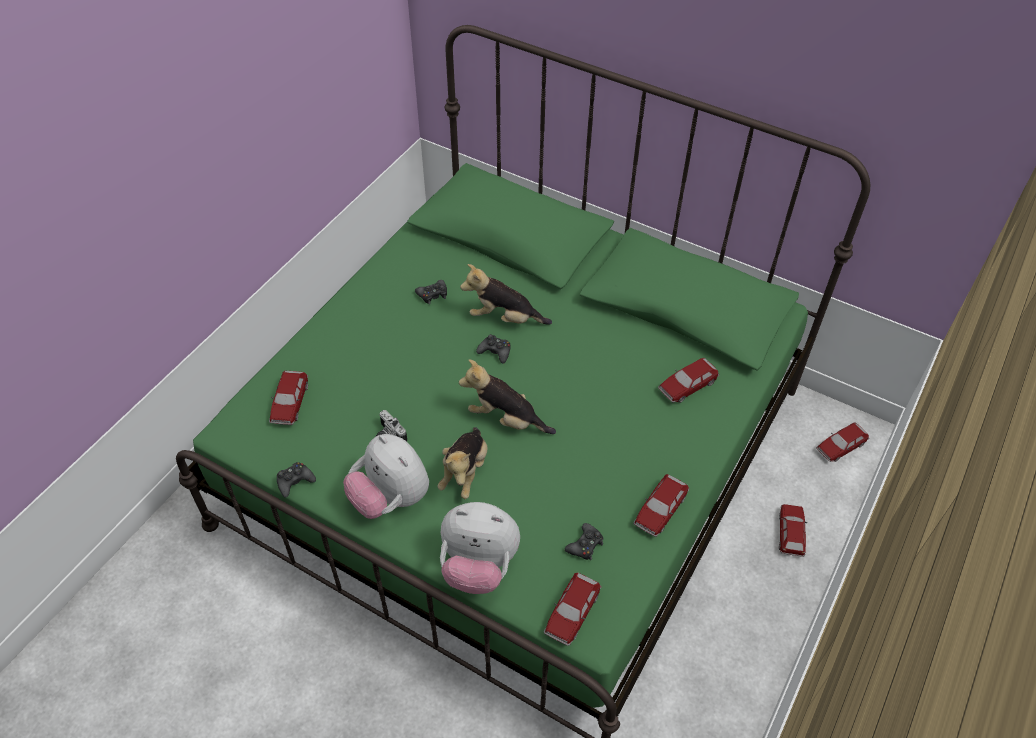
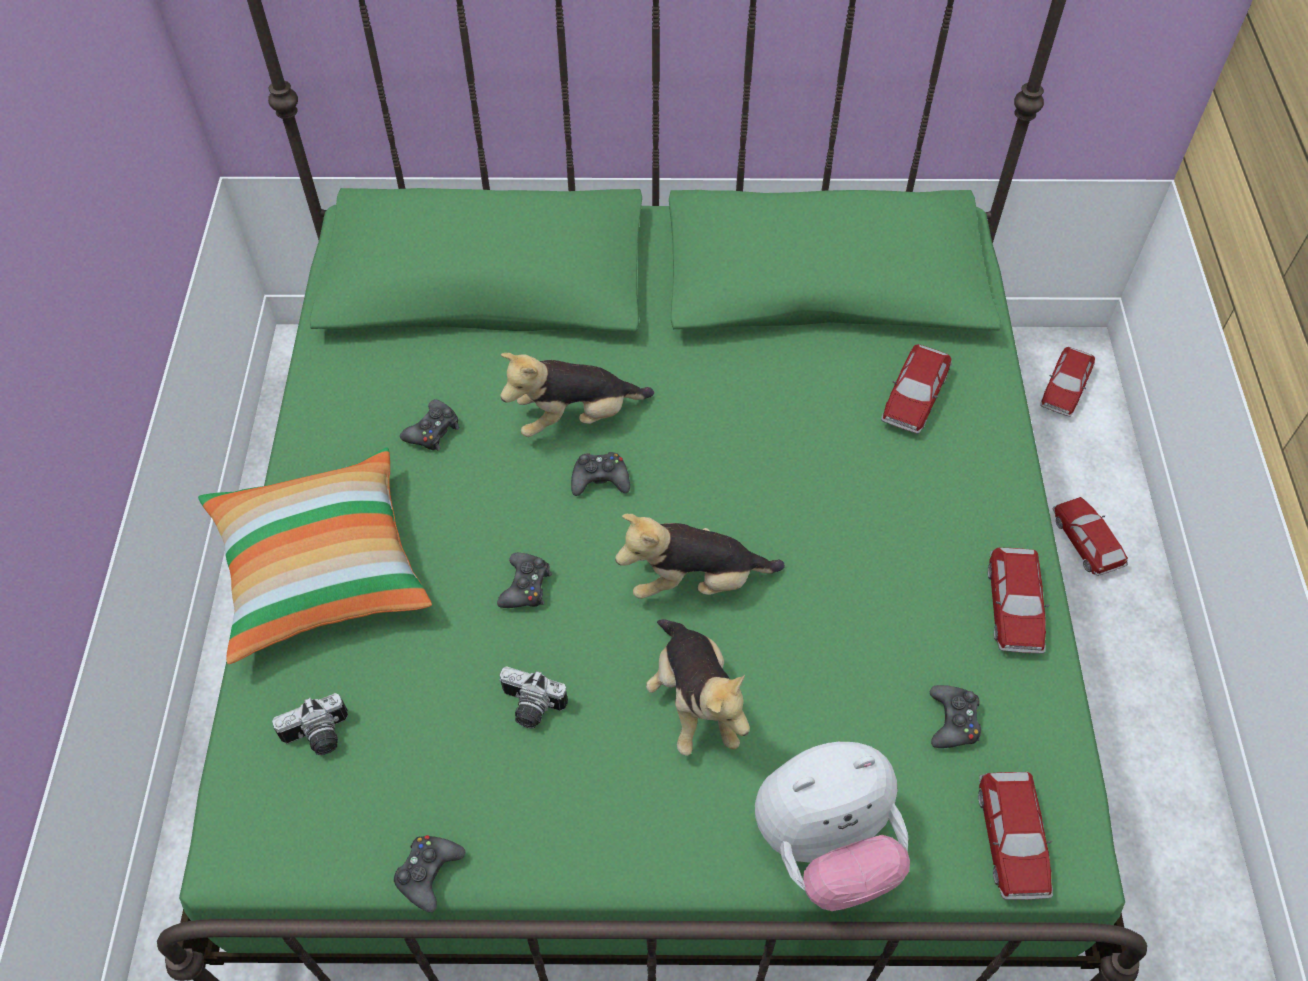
camera: 30 degrees left, 5 degrees up
(290, 403) = (318, 737): toy car -> camera
(340, 332) = (320, 568): none -> pillow
(390, 498) = (608, 811): plush toy -> none
(425, 383) = (526, 586): none -> black game controller

